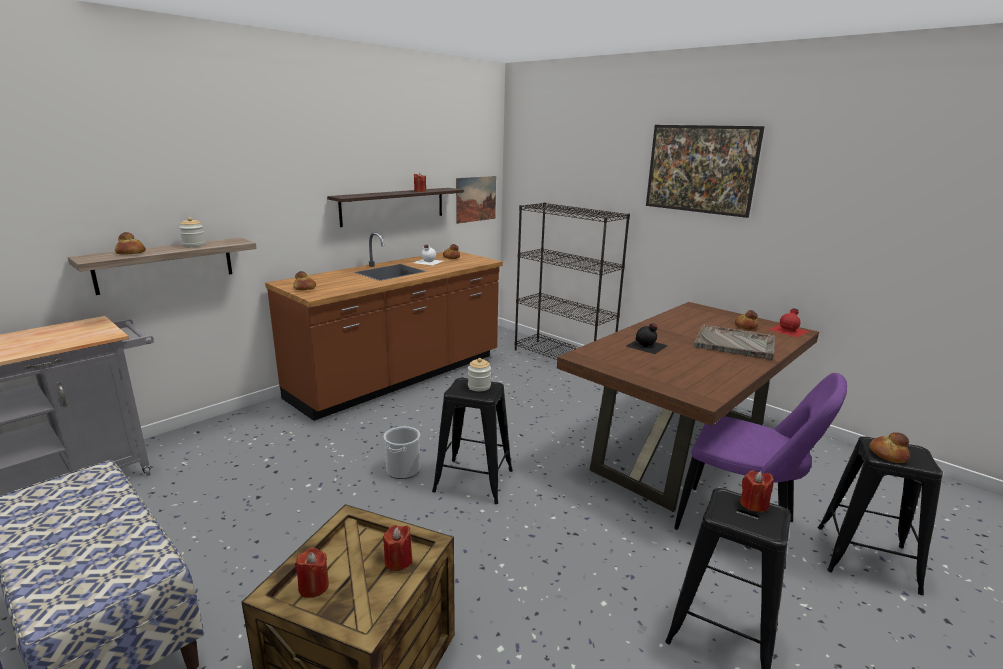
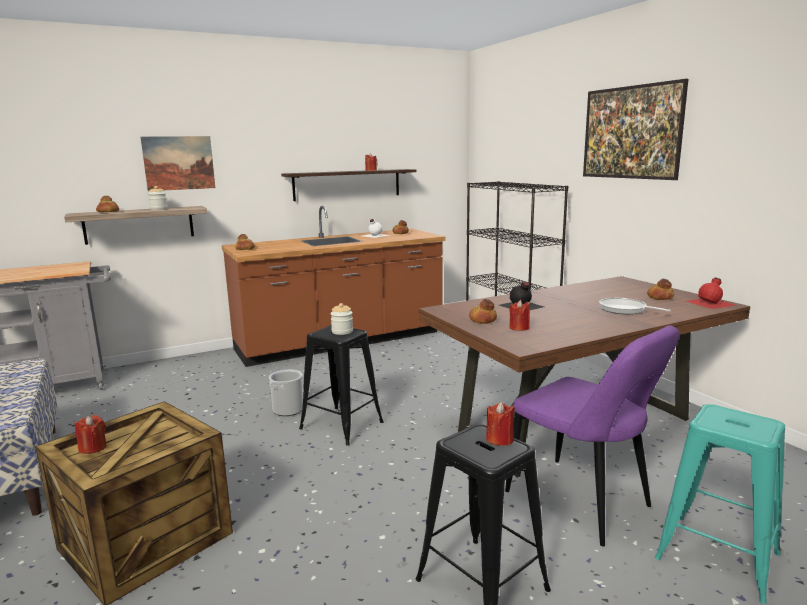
camera: 20 degrees right, 5 degrees down
(398, 561) = (167, 443): red candle -> red candle (519, 328)
(476, 199) = (437, 180): picture -> picture (179, 163)
(735, 343) = (625, 309): grey tray -> frying pan
(867, 559) = (718, 556): black stool -> turquoise stool
(888, 455) = (720, 422): bread -> bread (483, 320)

